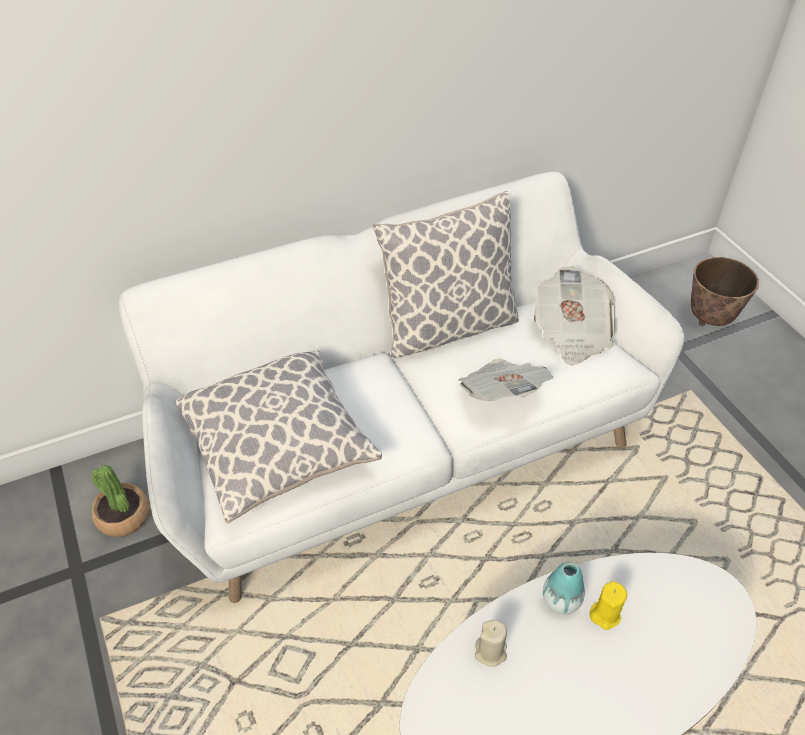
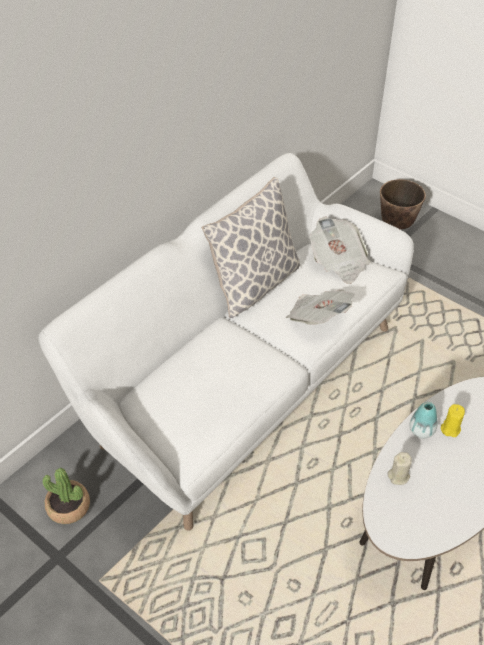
camera: 25 degrees left, 0 degrees up
(280, 449) = (195, 406): pillow -> none

